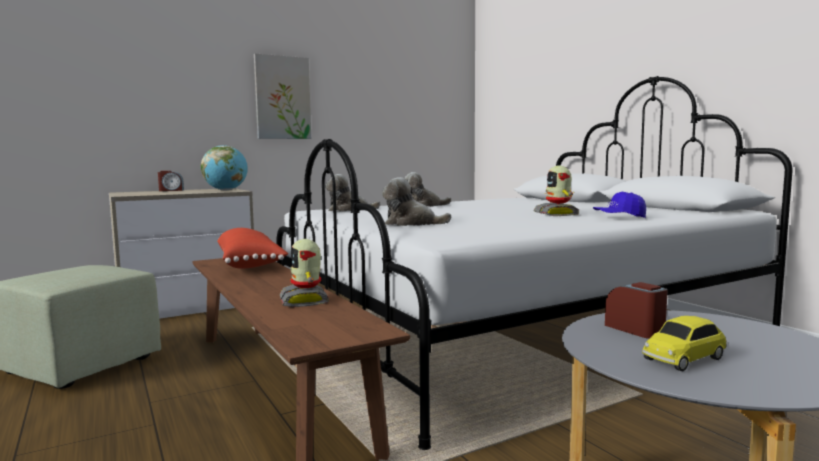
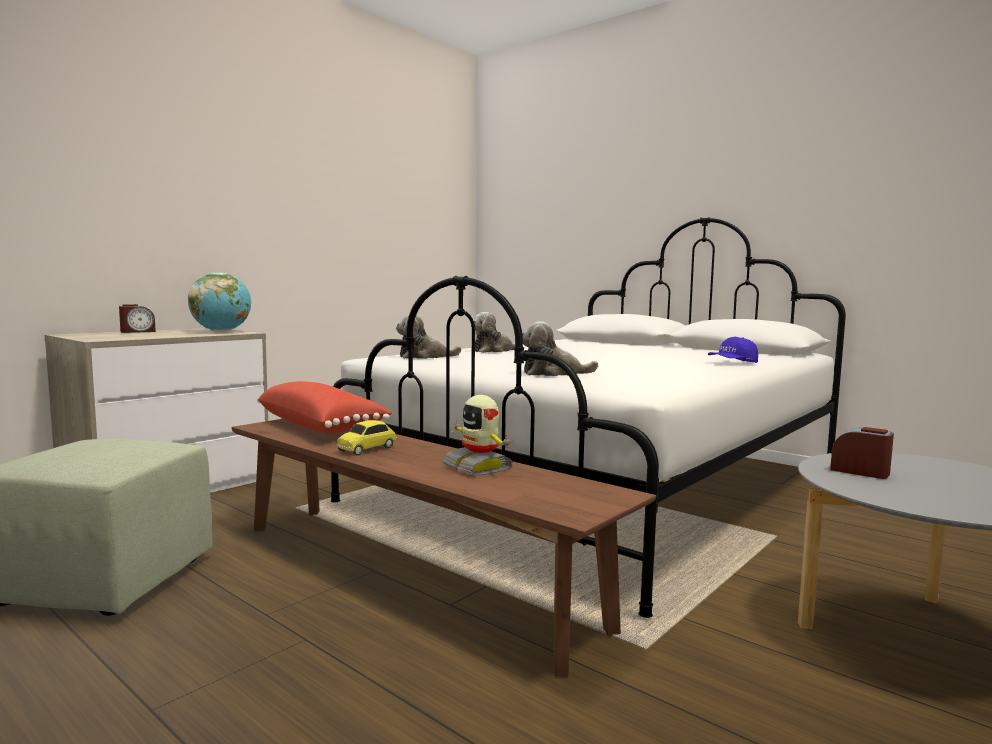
camera: 20 degrees left, 0 degrees up
(282, 98) = (272, 212): picture -> none
(557, 214) = (664, 359): toy robot -> none
(684, 358) = (939, 494): toy car -> toy car (367, 449)

